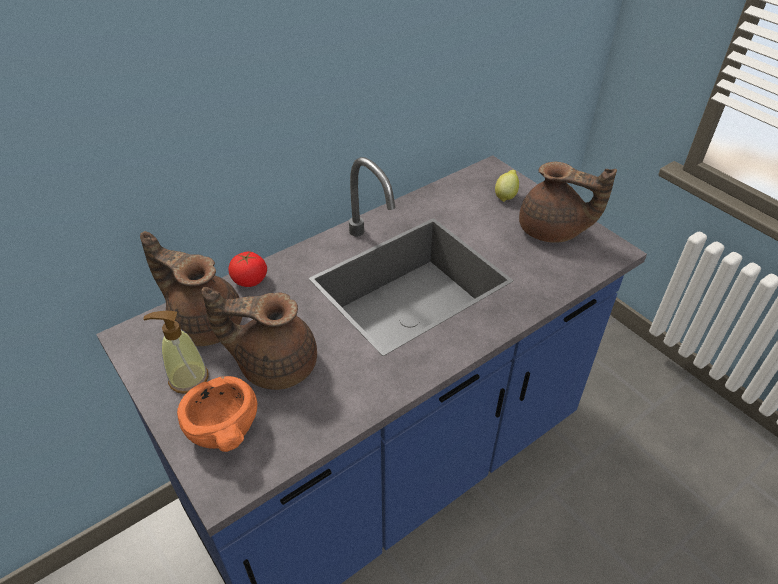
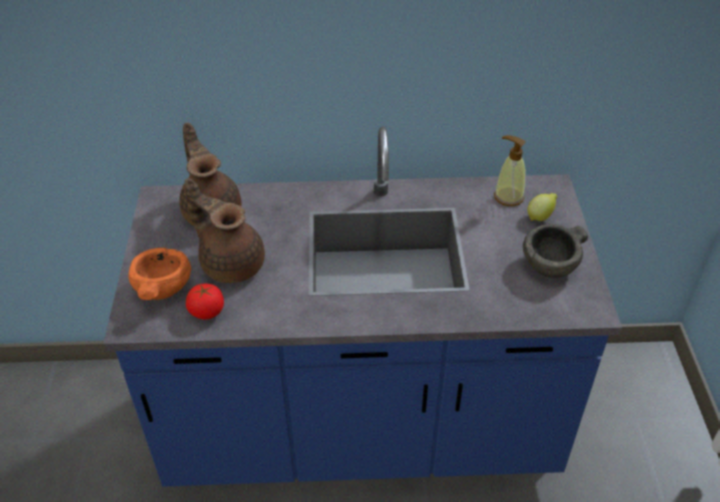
camera: 35 degrees right, 0 degrees up
(188, 378) = (169, 244): soap dispenser -> soap dispenser (508, 197)
(250, 280) = (267, 194): tomato -> tomato (207, 311)
(552, 231) = (550, 266): brown teapot -> grey bowl

